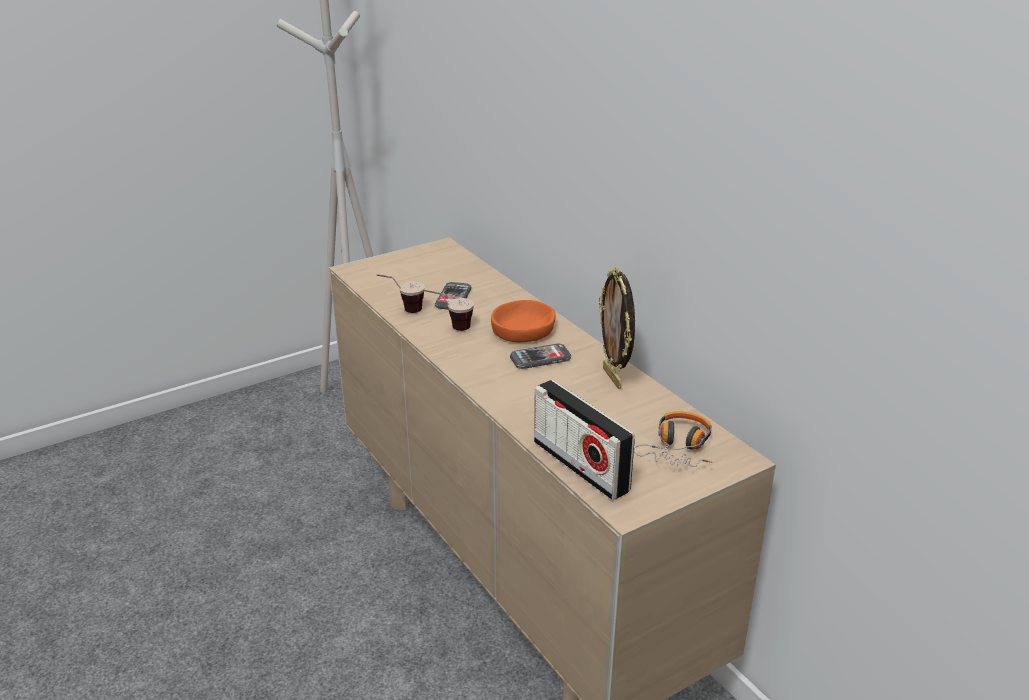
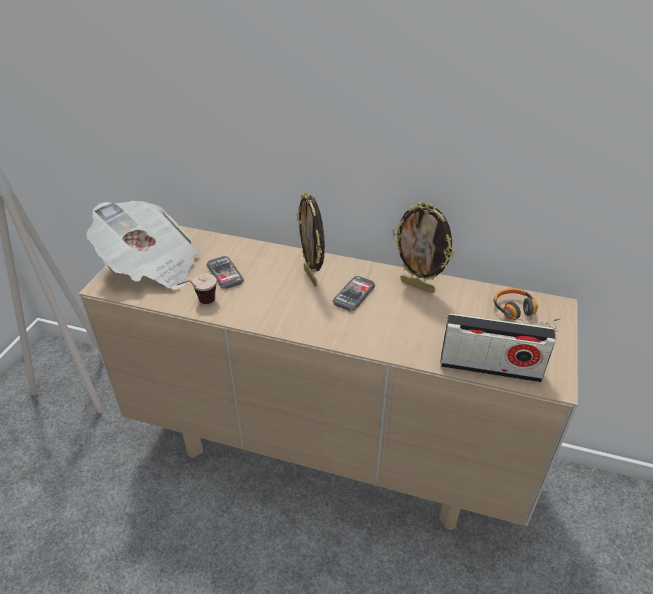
camera: 40 degrees left, 10 degrees up
(403, 270) = (151, 266): none -> newspaper
(450, 327) = (257, 301): cup -> none
(523, 330) = (312, 276): orange bowl -> picture frame

